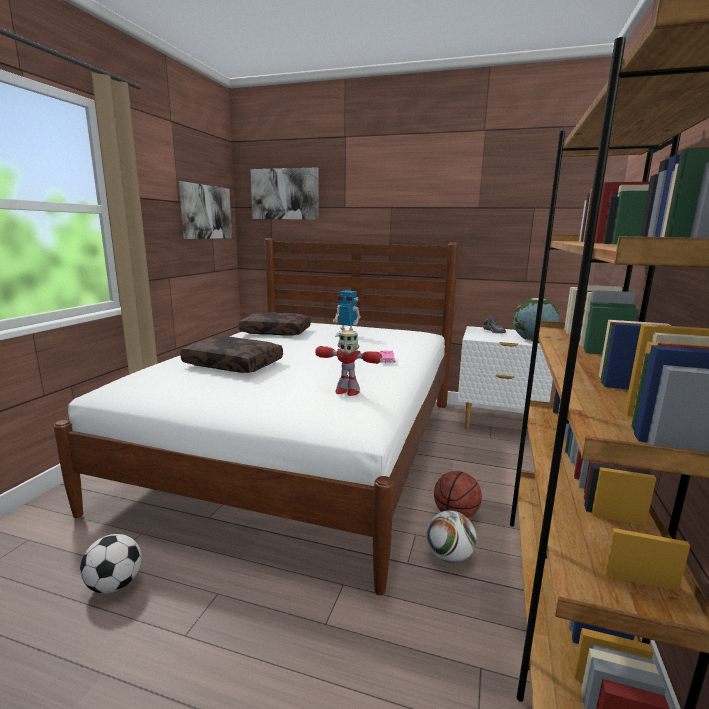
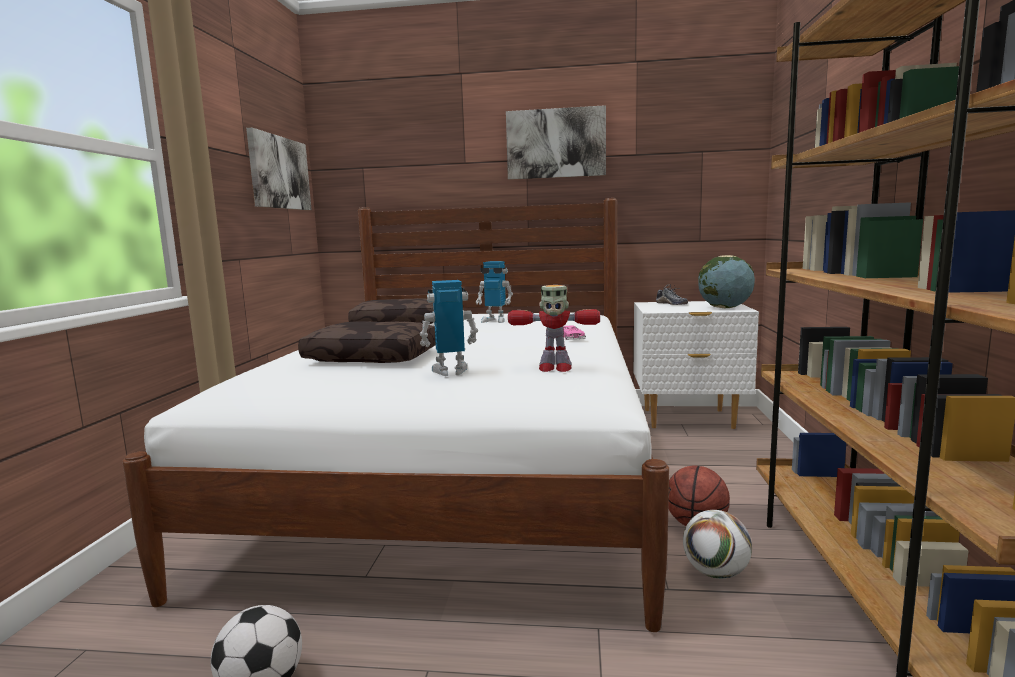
camera: 10 degrees left, 5 degrees down
(273, 386) = (450, 372): none -> toy robot
(285, 194) = (382, 149): picture -> picture (556, 143)

